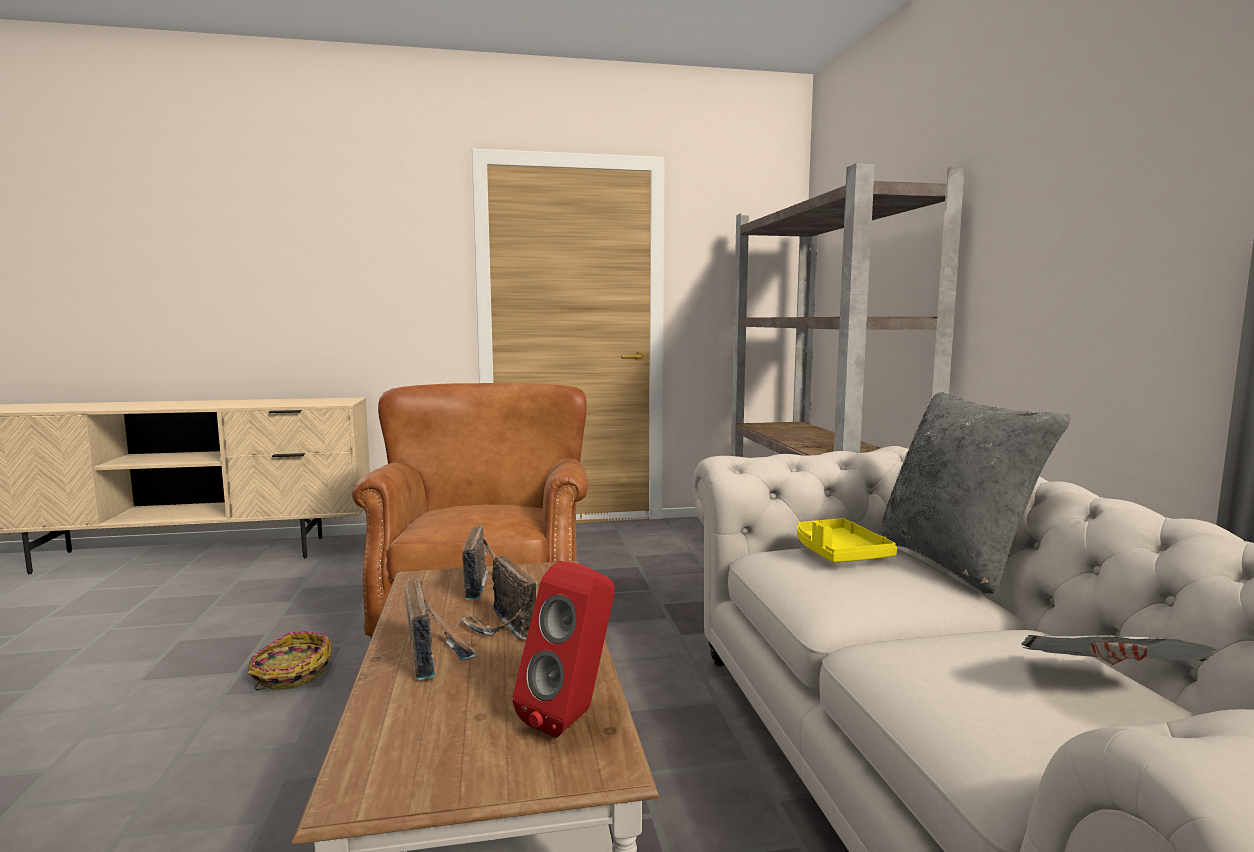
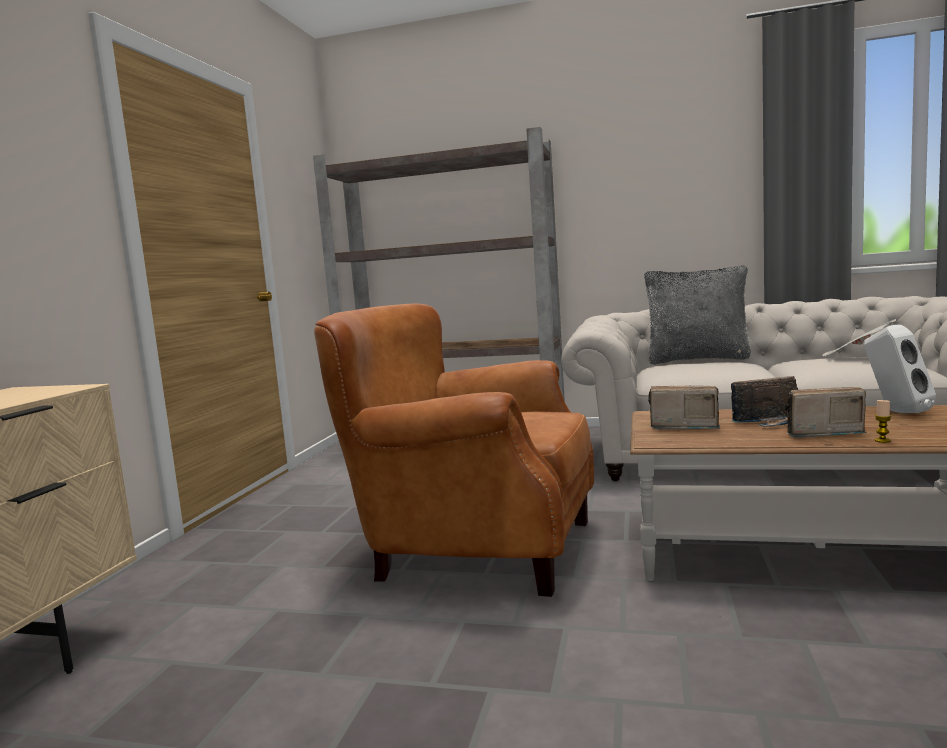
camera: 65 degrees left, 0 degrees up
(290, 675) = (523, 650): basket -> none
(379, 692) = (882, 440): none -> candle
(572, 717) = (895, 412): red speaker -> white speaker
(838, 553) = (678, 367): yellow tray -> none

